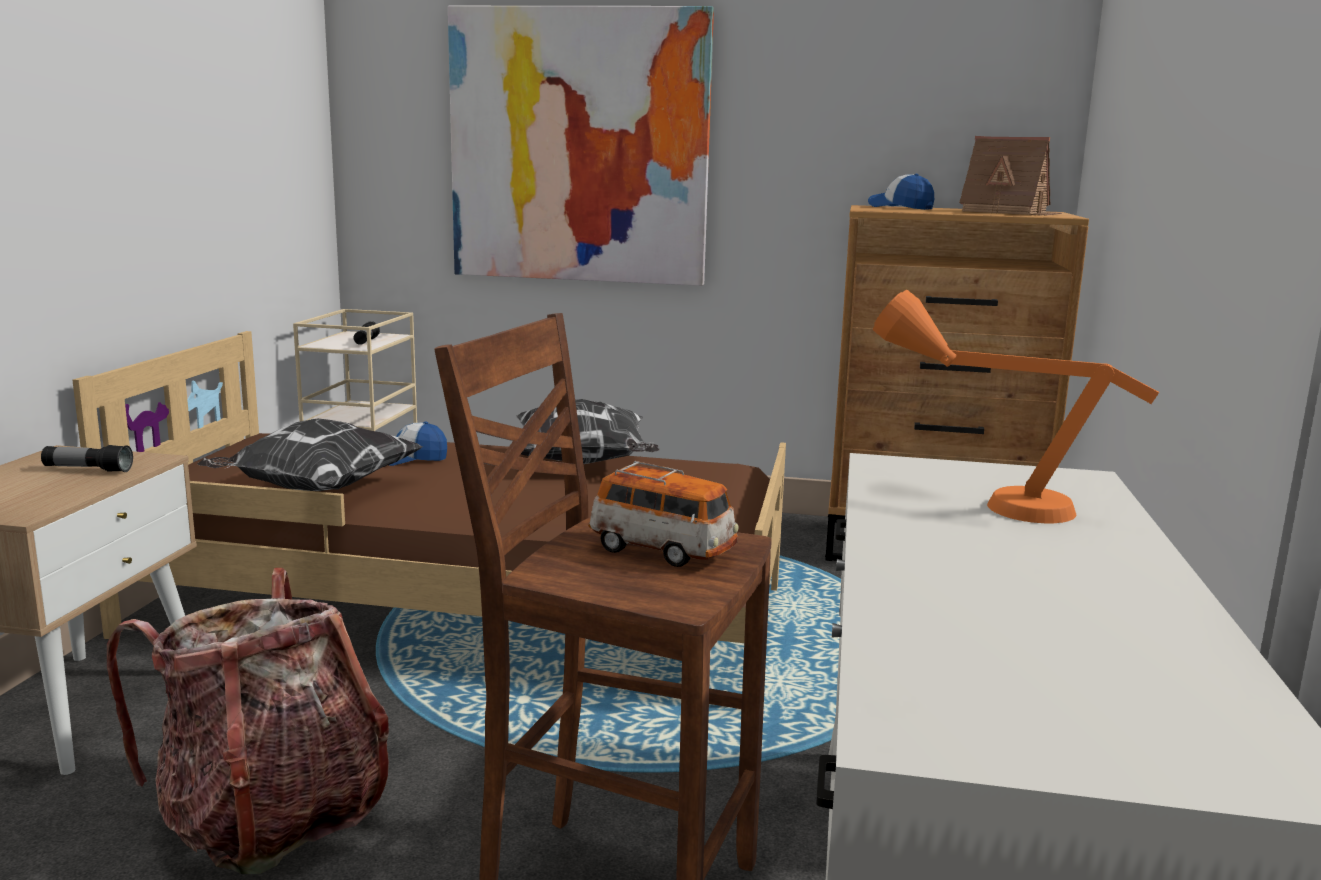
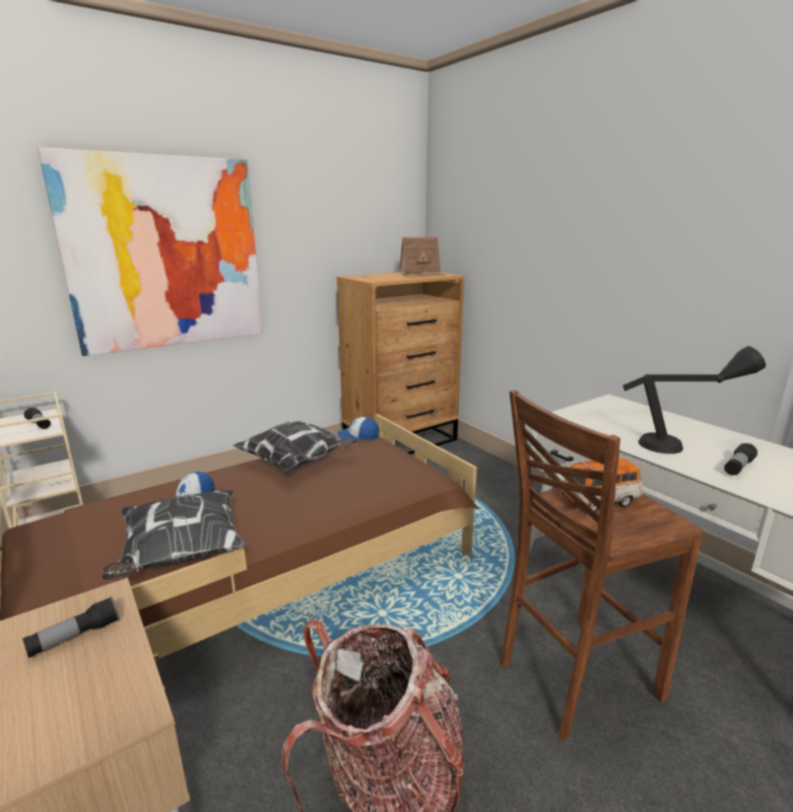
camera: 45 degrees left, 5 degrees up
(900, 207) = (370, 276): cap -> cap (358, 437)
(979, 592) = (737, 467): none -> flashlight
(985, 501) = (627, 424): orange table lamp -> none
(987, 544) = (681, 444): none -> black table lamp

